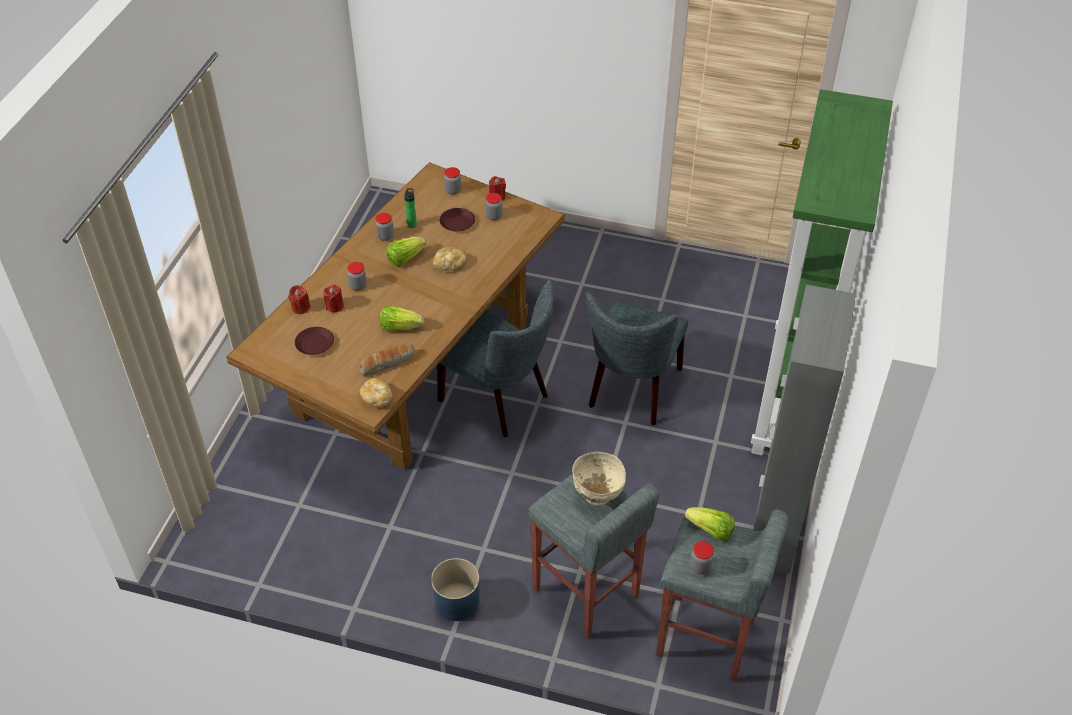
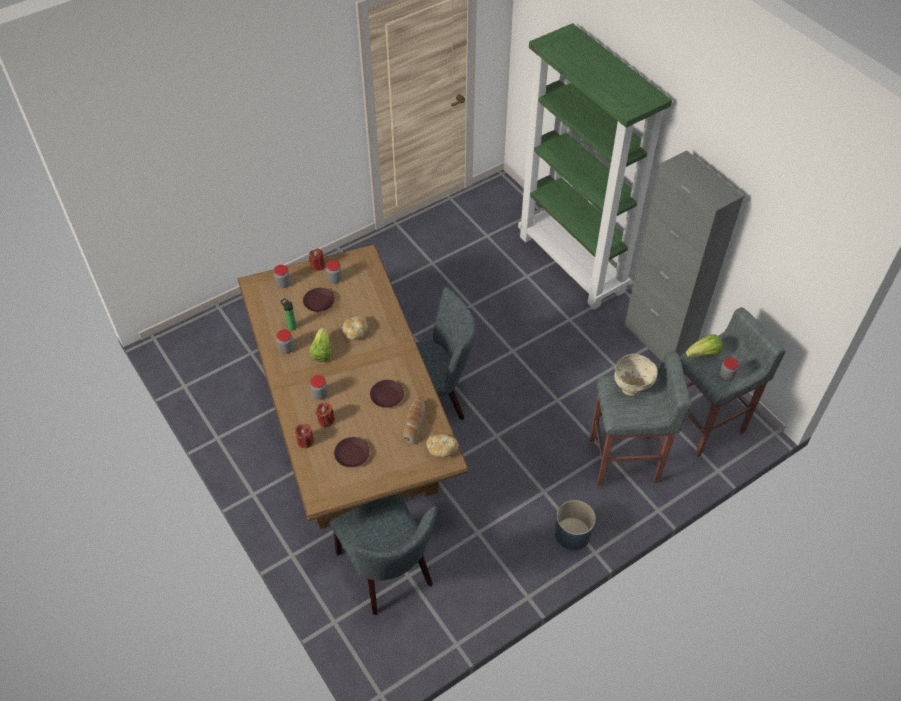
camera: 50 degrees left, 5 degrees up
(399, 327) = (386, 396): lettuce -> brown plate
(632, 391) = (491, 330): grey chair -> grey chair (388, 572)

